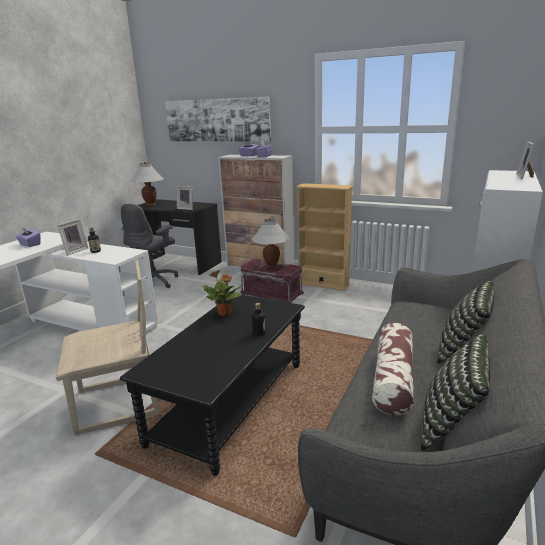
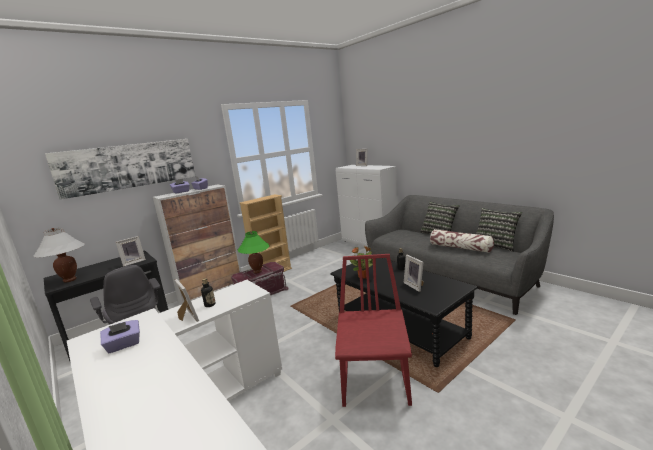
camera: 65 degrees left, 5 degrees down
(118, 404) = (376, 380): beige chair -> red chair
(202, 351) = (415, 286): none -> picture frame
(271, 267) = (257, 271): white table lamp -> green table lamp

